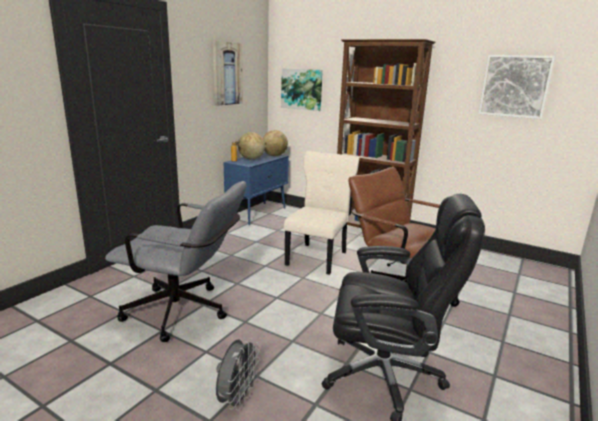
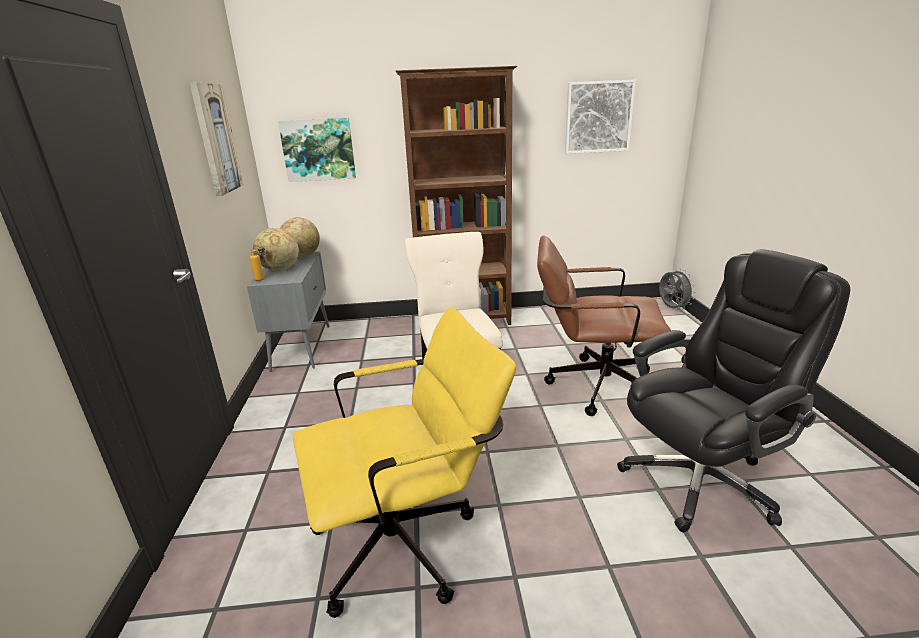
camera: 35 degrees left, 5 degrees up
(185, 313) = (410, 540): grey office chair -> yellow office chair
(237, 399) = (634, 612): grey fan -> grey fan (671, 308)
(257, 213) = (302, 347): blue cabinet -> grey cabinet

